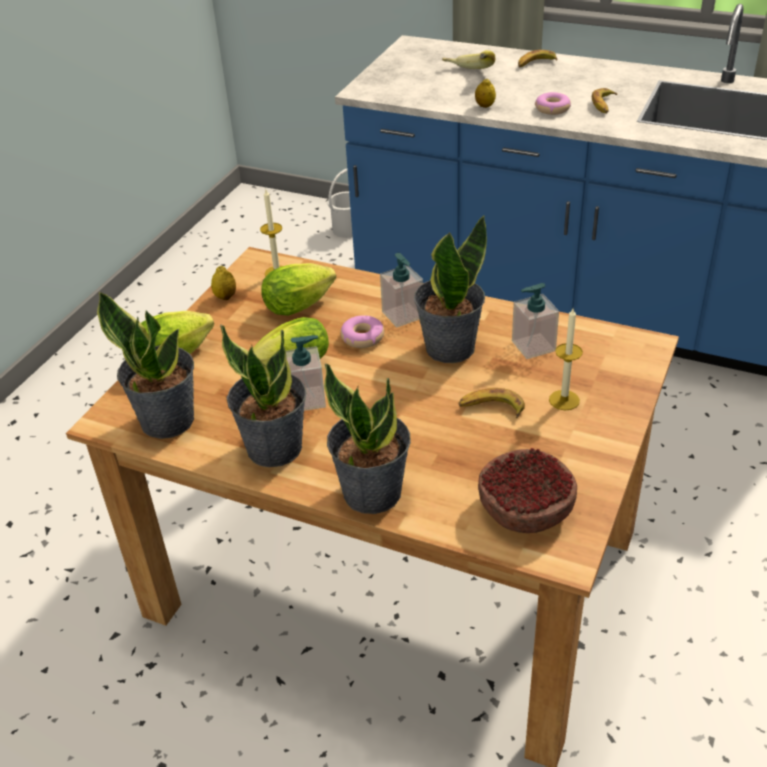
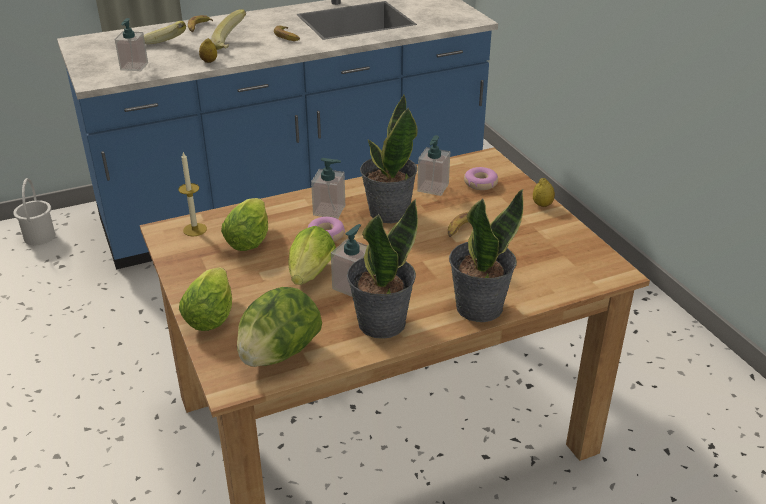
camera: 50 degrees left, 5 degrees down
(168, 420) = (279, 354): potted plant -> lettuce
(225, 297) = (181, 262): lemon -> lemon (542, 205)
(415, 87) = (134, 66): none -> soap dispenser
(524, 508) = (563, 264): bowl -> none
(535, 95) = (232, 45): none -> banana
(552, 109) = (258, 49): donut -> donut (480, 183)
(564, 400) = (493, 205): candle -> none

